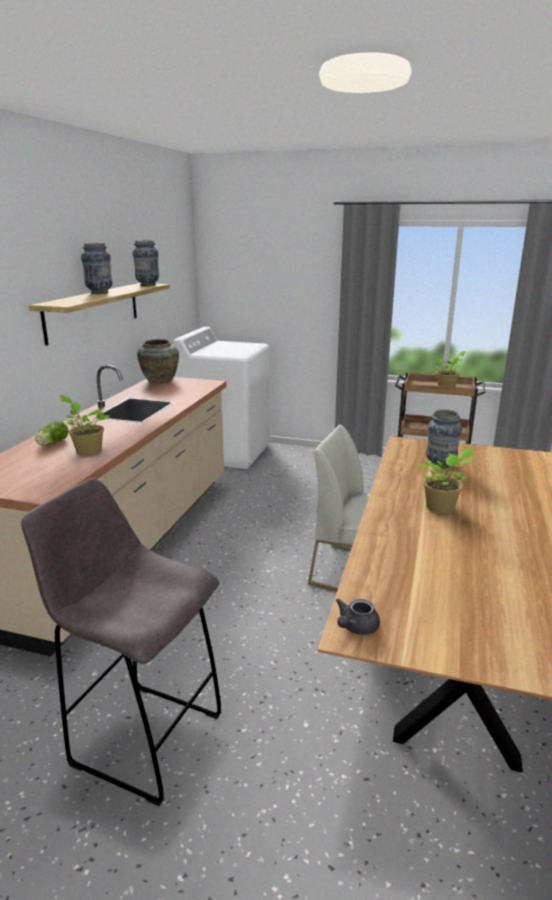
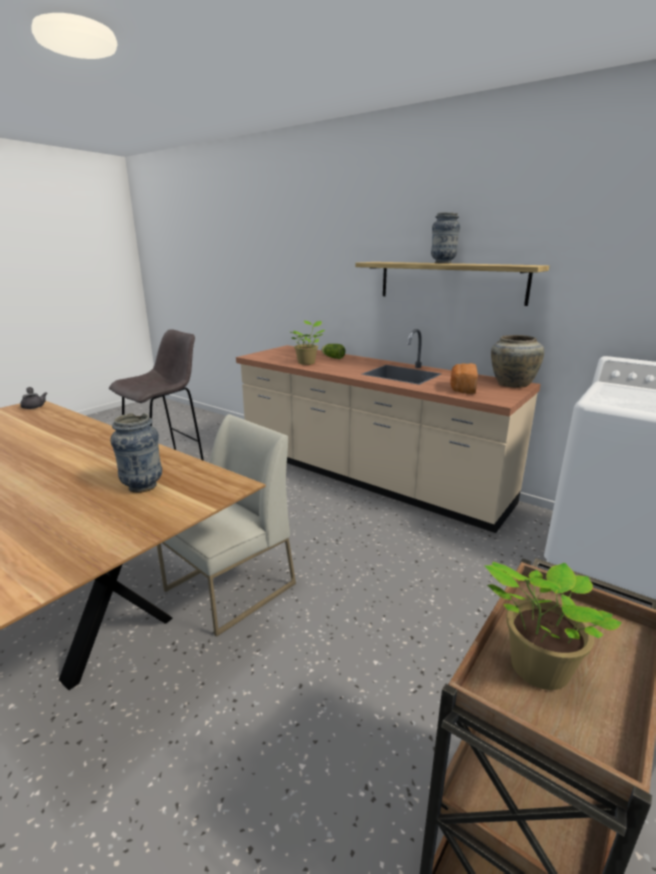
camera: 110 degrees right, 0 degrees up
(147, 285) = (516, 265): vase -> none
(182, 391) = (462, 388): none -> bread
(442, 508) = (72, 457): potted plant -> none

